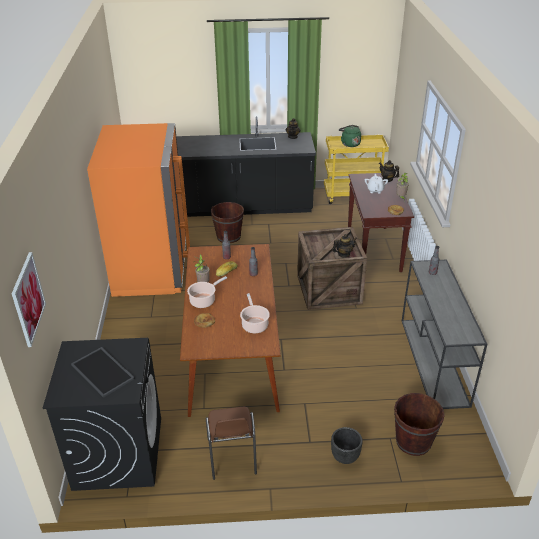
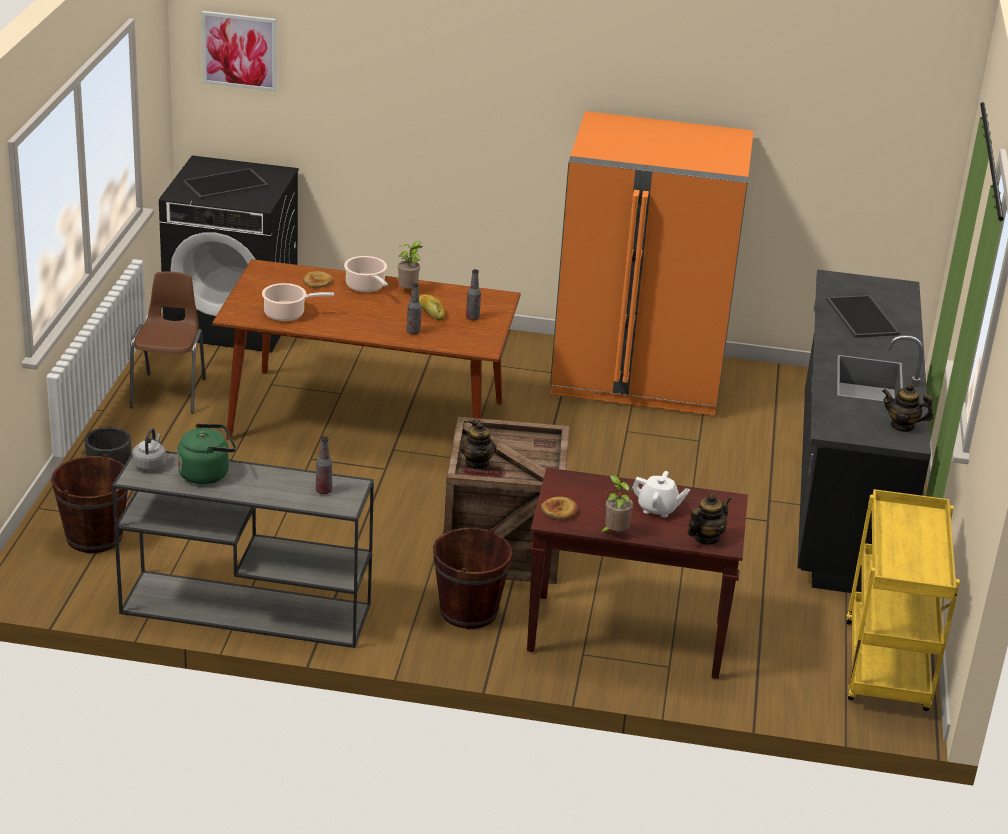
camera: 100 degrees right, 5 degrees down
(200, 147) = (860, 316): none -> tray
(228, 237) = (725, 466): brown bucket -> brown bucket (468, 611)
(232, 458) = (170, 392): brown chair -> brown chair turned 90 degrees clockwise
(349, 144) = (921, 537): green kettle -> green kettle (207, 473)
(457, 335) = (150, 464): none -> grey kettle

